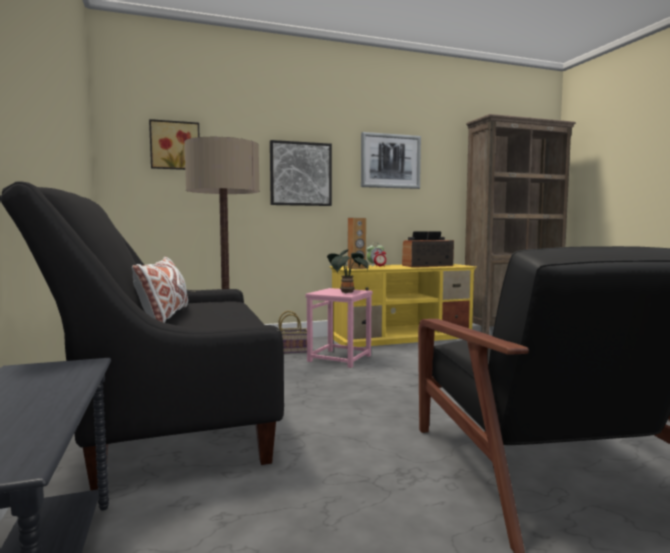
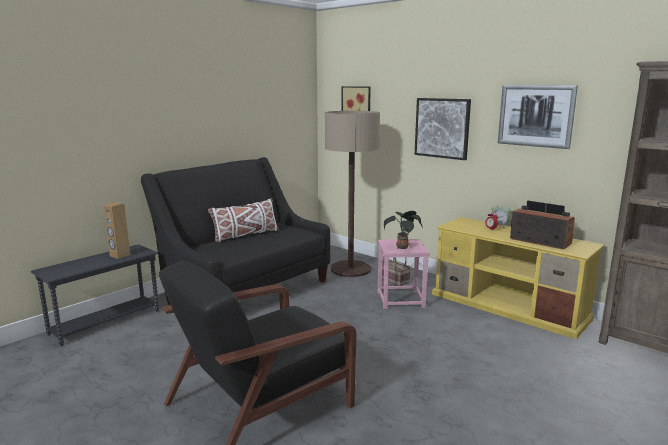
camera: 60 degrees right, 10 degrees up
(356, 268) = (456, 226): brown speaker -> brown speaker (119, 255)

